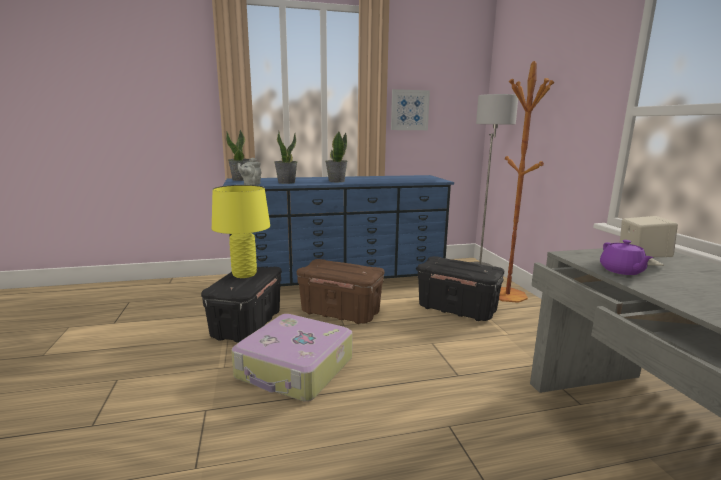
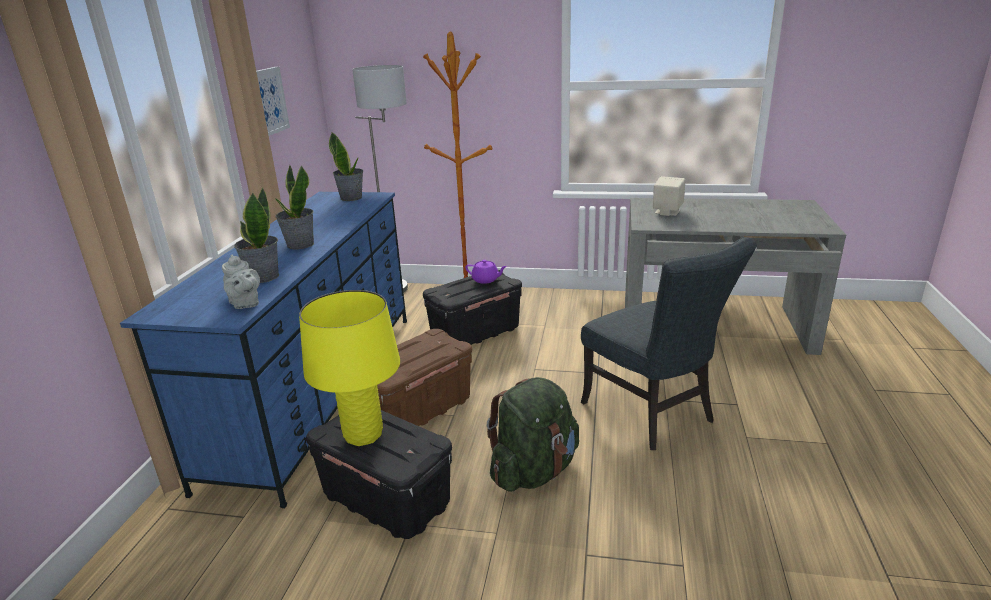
camera: 65 degrees left, 10 degrees up
(240, 179) = (167, 310): potted plant -> potted plant (351, 198)
(295, 369) = (534, 471): suitcase -> green backpack
(414, 421) = (653, 414): none -> grey chair
(622, 271) = (688, 223): purple teapot -> purple teapot (486, 280)

